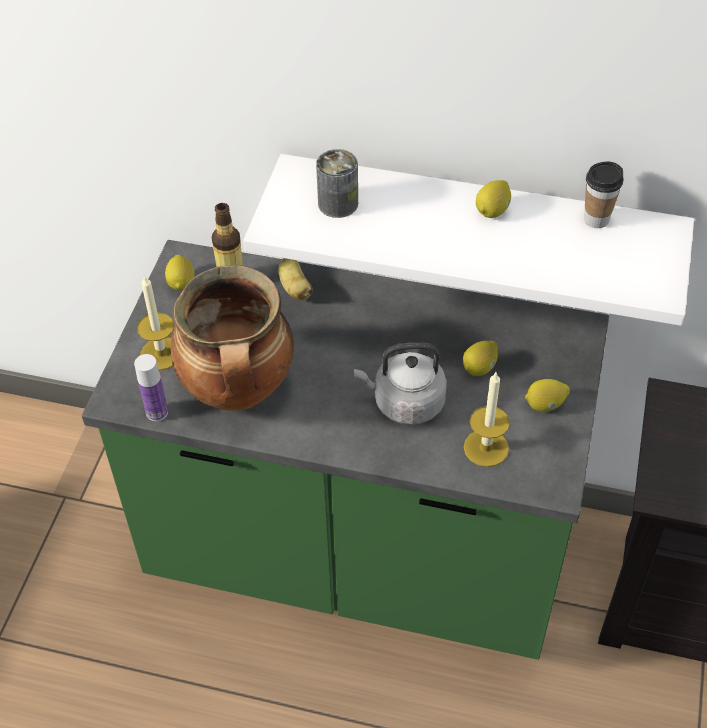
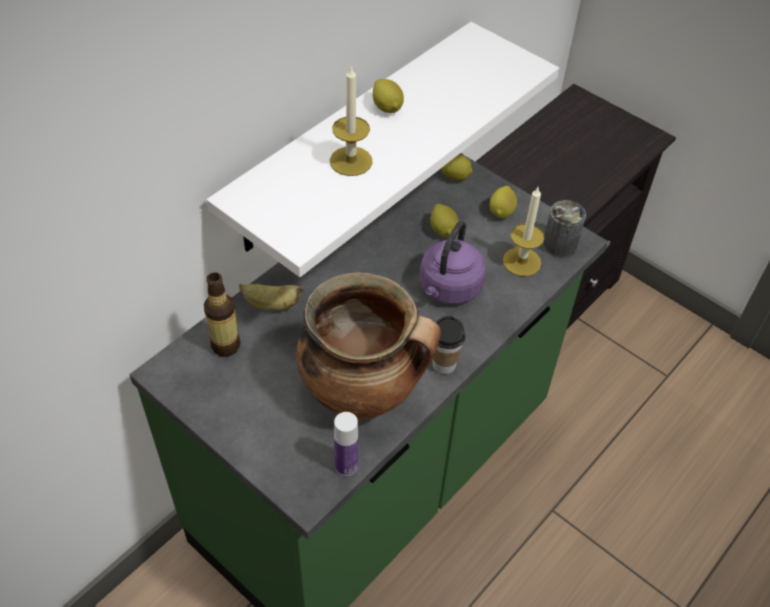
camera: 65 degrees left, 0 degrees up
(161, 353) = (276, 435): candle -> candle (351, 161)
(181, 283) = (198, 384): lemon -> lemon (454, 176)
(338, 203) = (305, 188): can -> can (559, 245)
(405, 403) = (449, 289): grey kettle -> purple kettle
(596, 219) = (438, 63): cup -> cup (444, 364)

